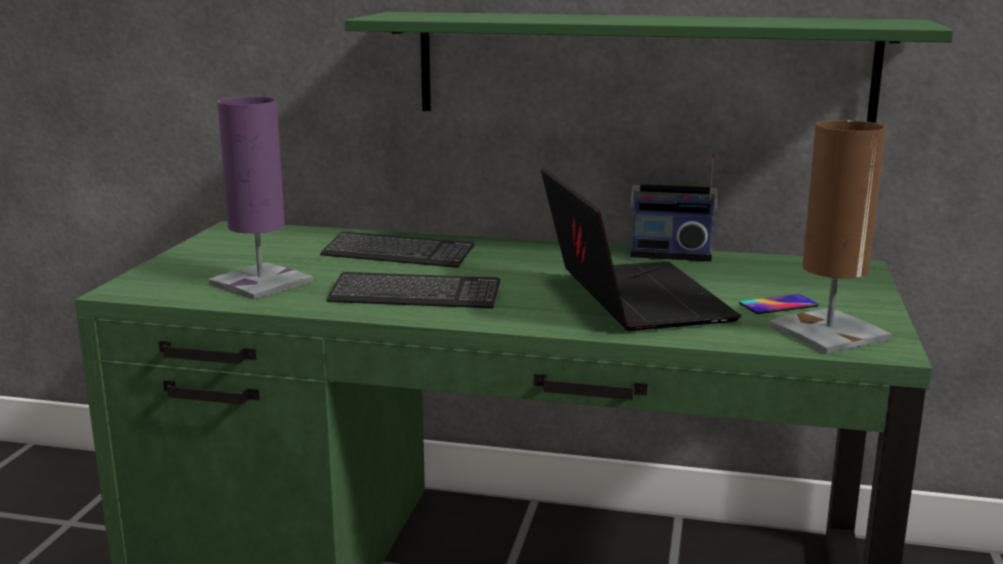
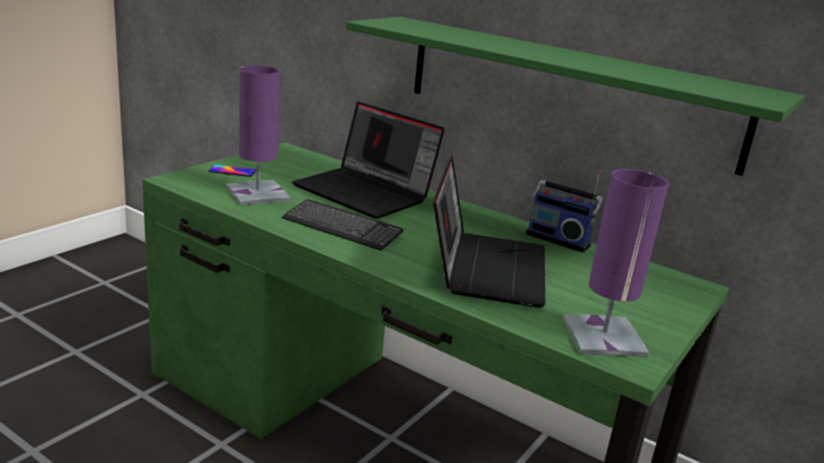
camera: 20 degrees right, 5 degrees up
(398, 254) = (366, 193): keyboard -> laptop
(778, 305) = (591, 303): phone -> phone (232, 171)
(828, 333) = (603, 337): brown table lamp -> purple table lamp

